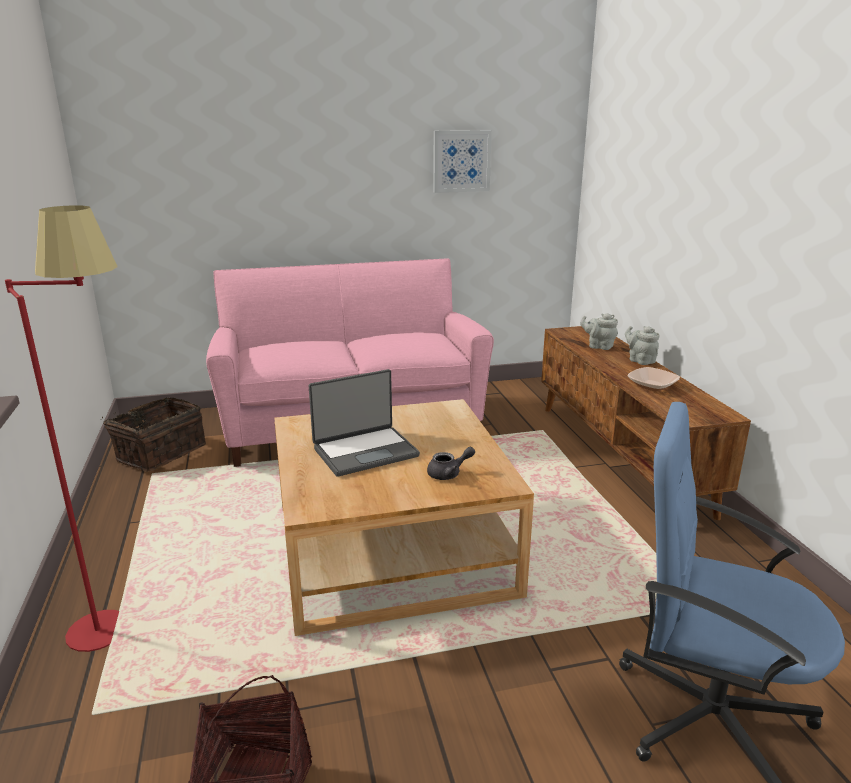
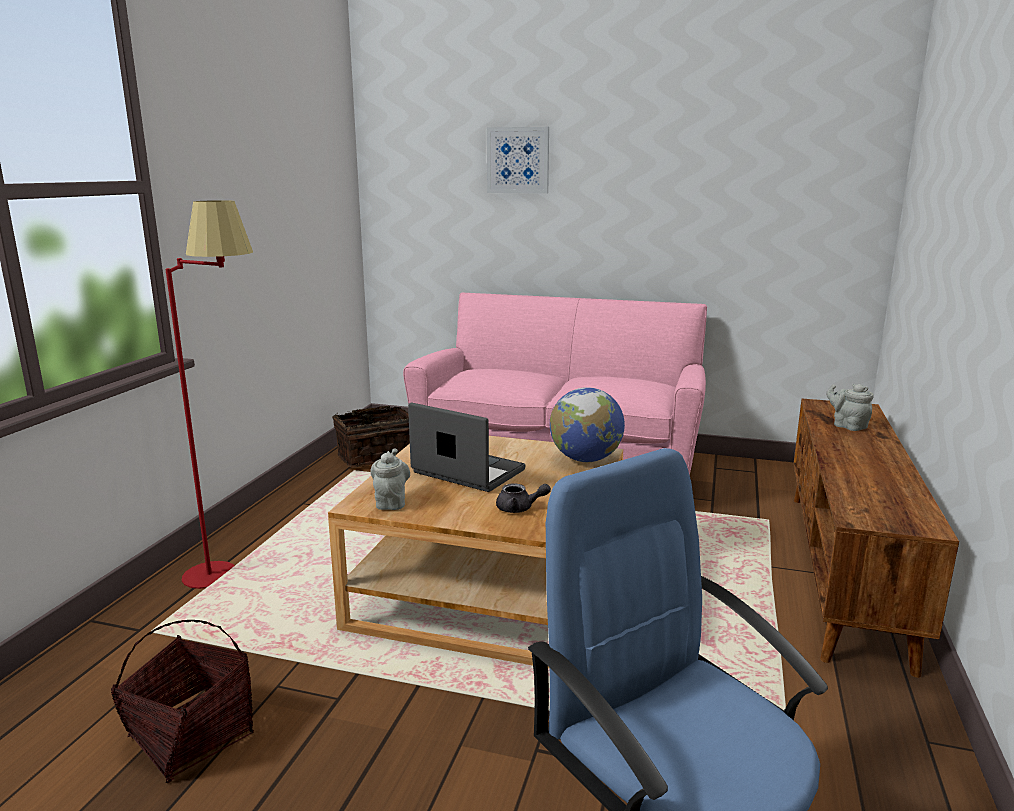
camera: 30 degrees right, 5 degrees down
(365, 451) = (467, 472): laptop -> laptop turned 150 degrees counterclockwise
(447, 415) = (585, 459): none -> globe
(461, 161) = (734, 195): picture -> picture (518, 160)
(640, 360) = (884, 449): grey teapot -> grey teapot (391, 502)
(652, 385) = (863, 477): bowl -> none

